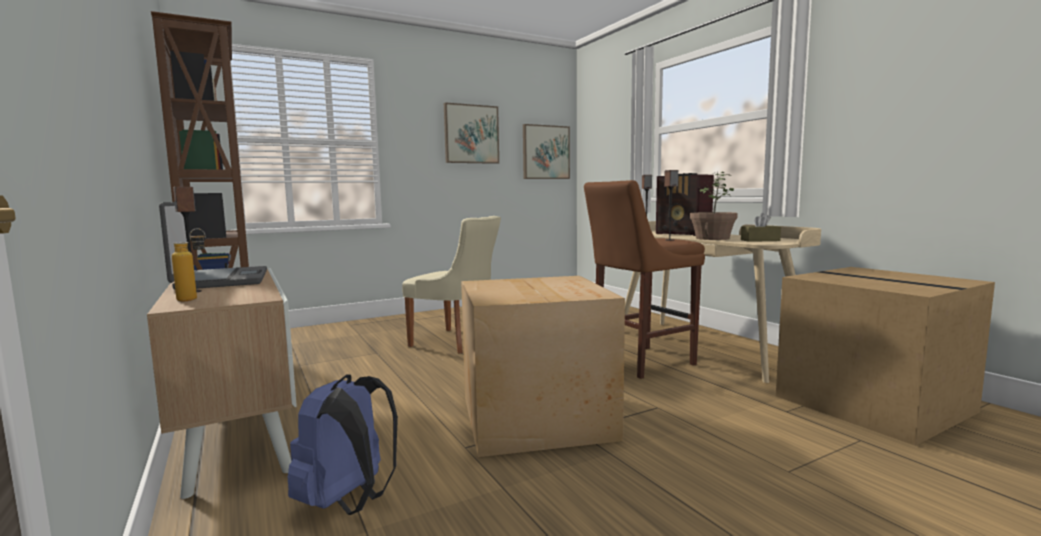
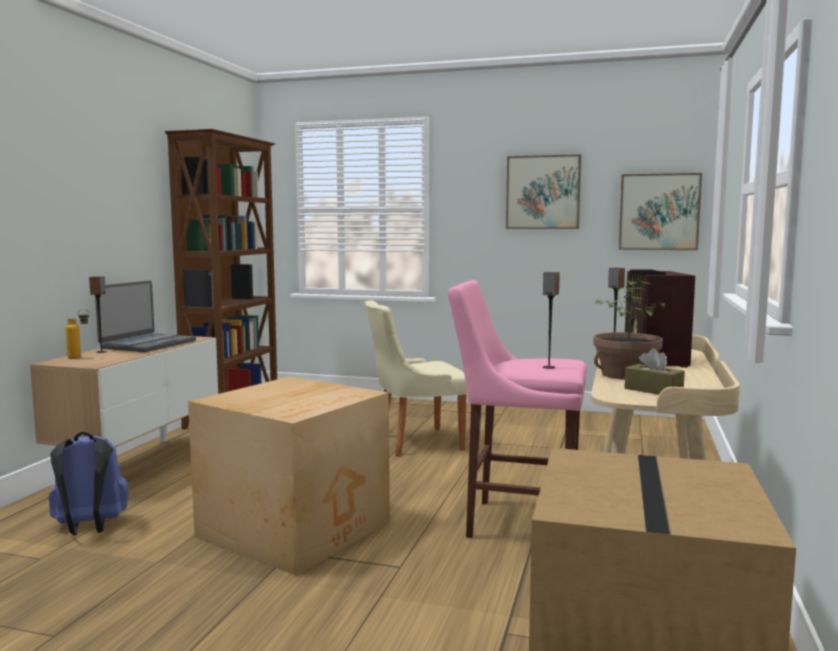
camera: 45 degrees right, 0 degrees up
(456, 341) = (415, 442): beige chair -> beige chair turned 90 degrees clockwise
(639, 362) = (516, 522): brown stool -> pink stool

